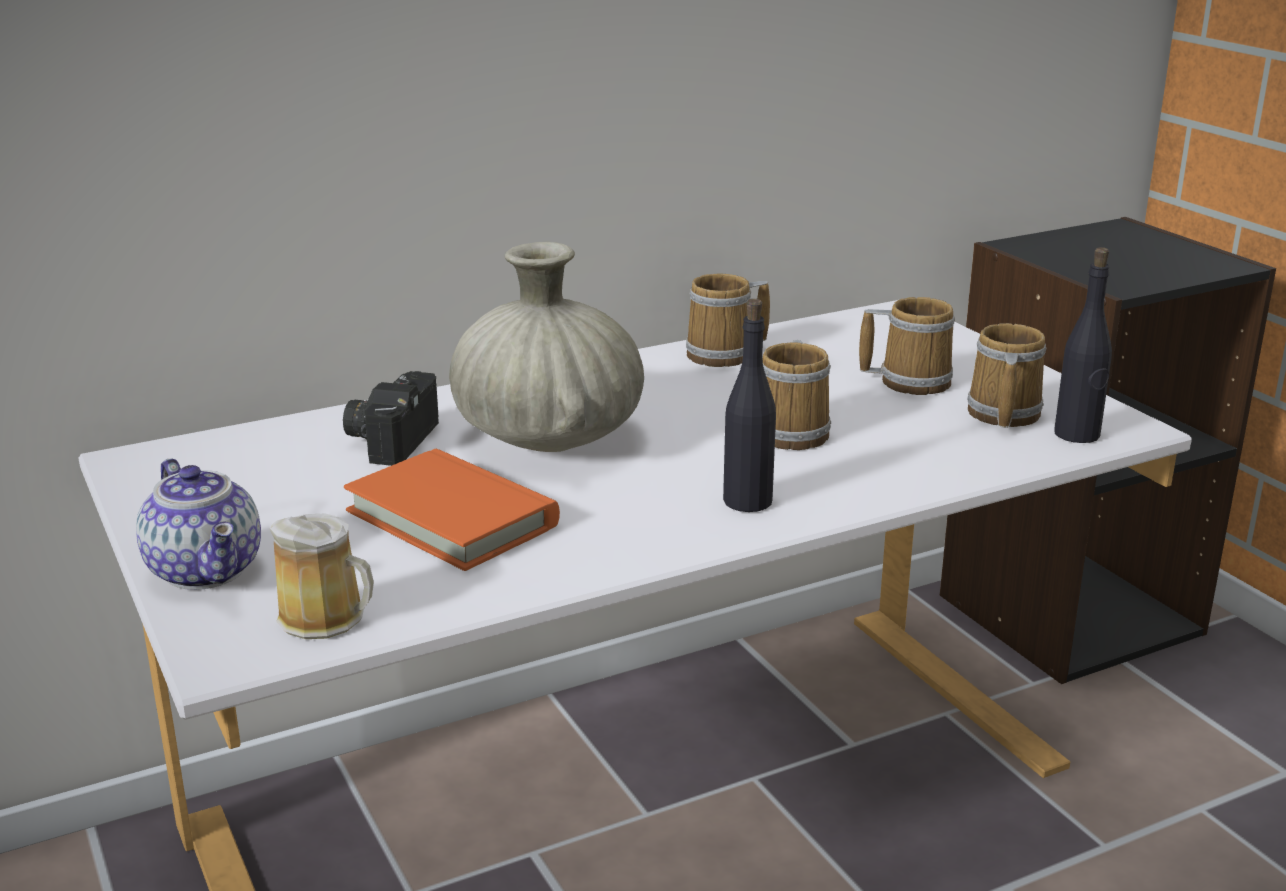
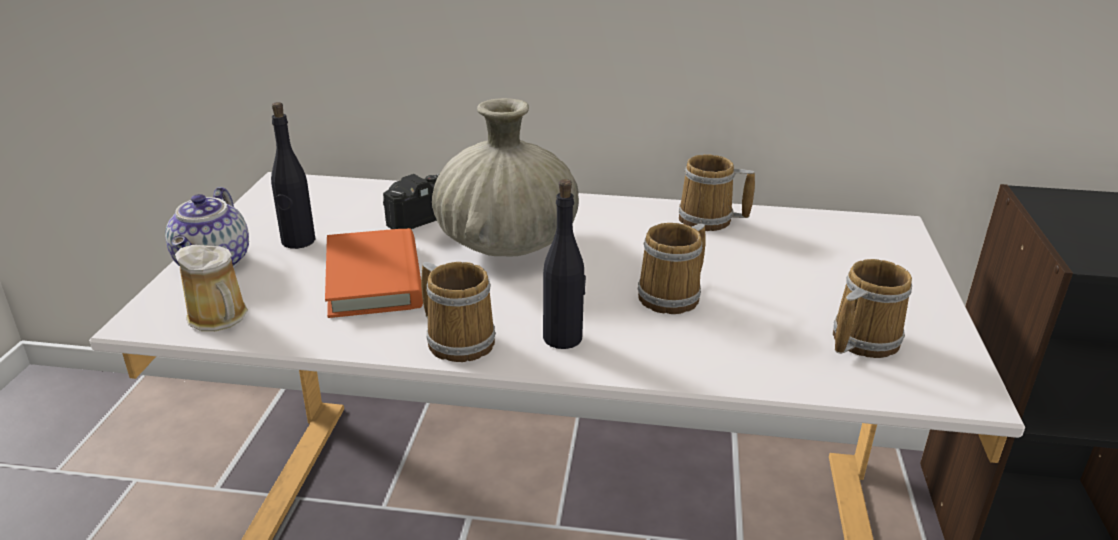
camera: 35 degrees right, 5 degrees up
(910, 380) = (823, 285): mug -> mug (459, 339)
(1077, 434) = (906, 382): black bottle -> black bottle (298, 241)

